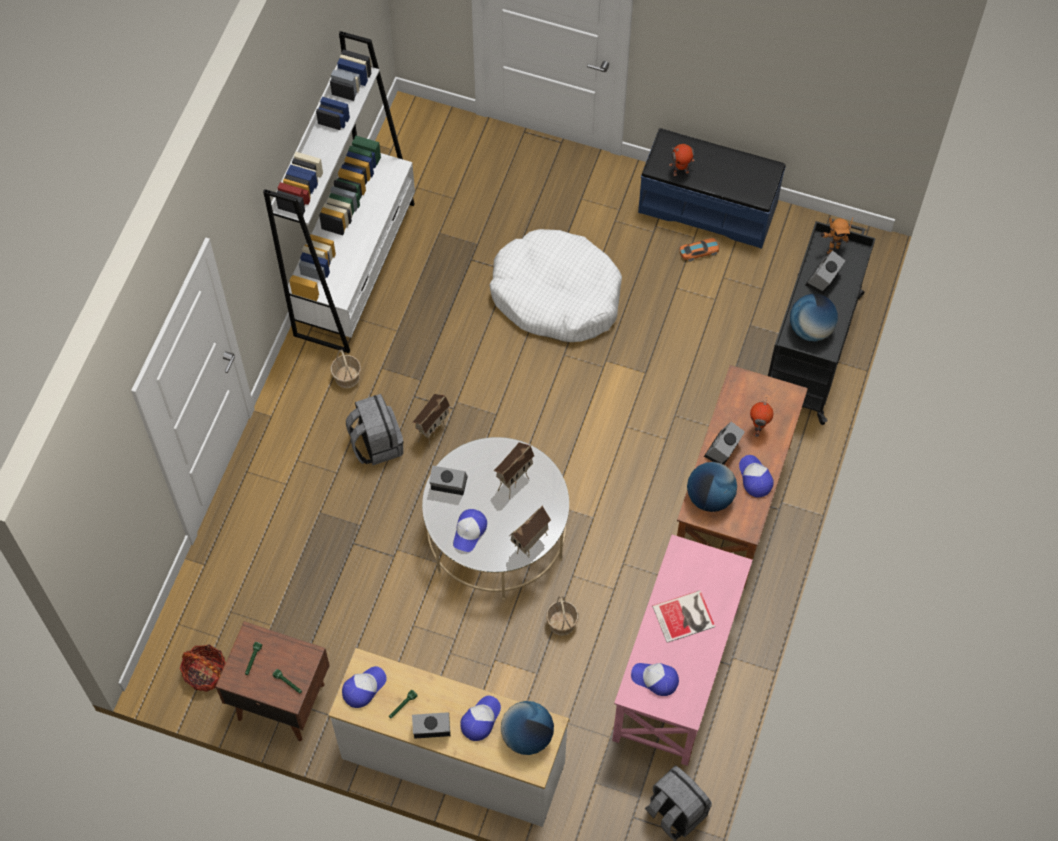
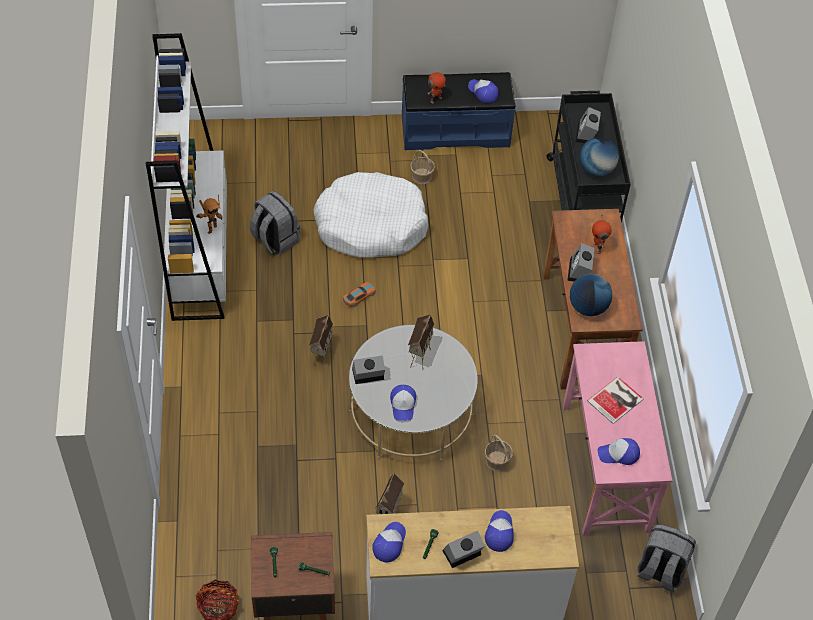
camera: 25 degrees left, 10 degrees down
(347, 377) = (231, 336): basket -> basket (422, 176)
(376, 443) = (279, 378): grey backpack -> grey backpack (275, 239)
(527, 736) = (544, 531): globe -> none
(530, 544) = (457, 398): toy house -> toy house (389, 513)
(699, 251) = (464, 163): toy car -> toy car (359, 296)
(754, 478) = (614, 283): cap -> cap (483, 92)
(831, 248) = (581, 112): toy robot -> toy robot (210, 228)

